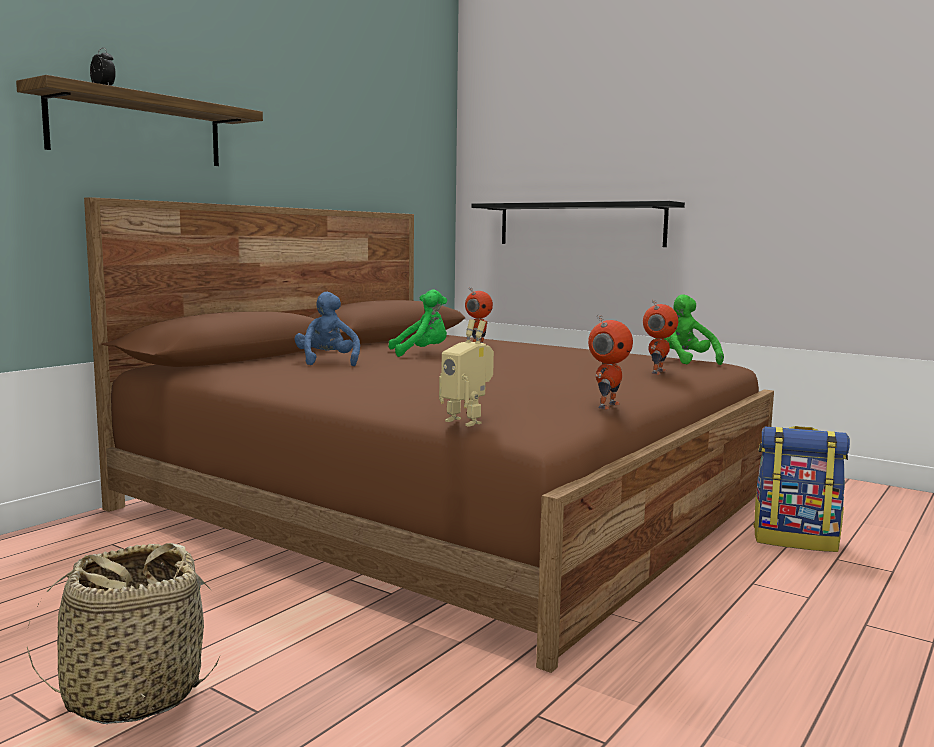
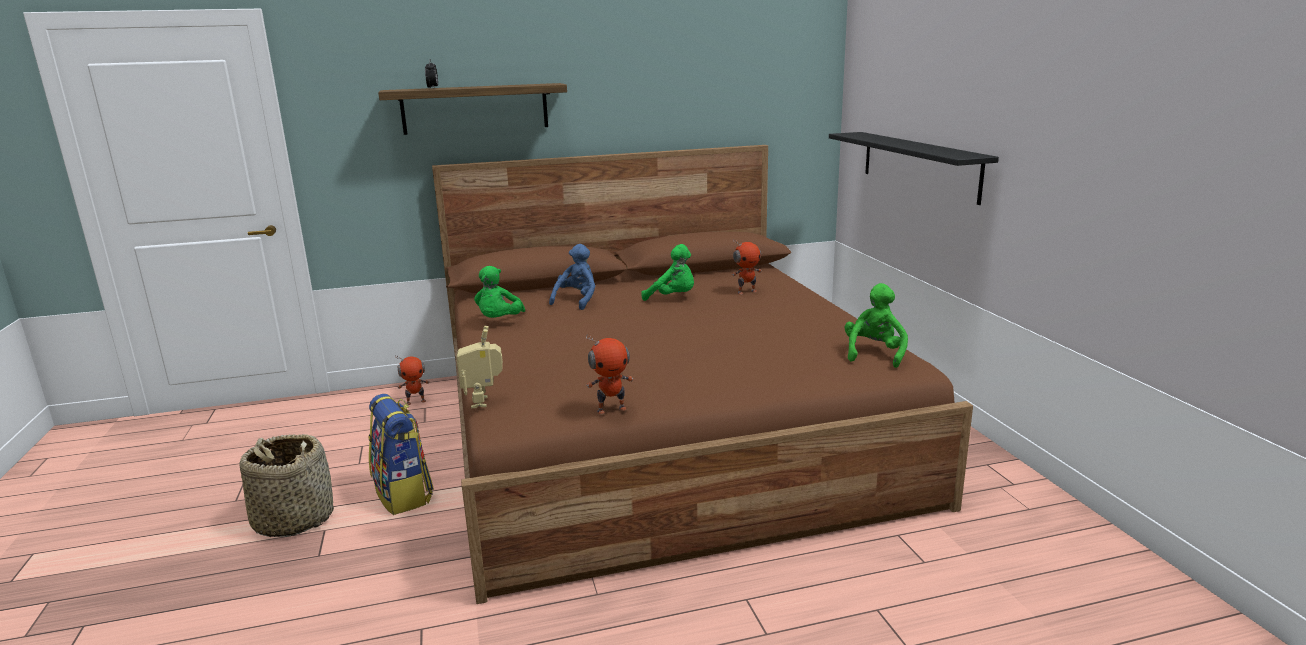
camera: 40 degrees right, 10 degrees up
(284, 380) = (499, 321): none -> green plush toy
(657, 372) = (785, 368): toy robot -> toy robot (416, 402)
(796, 540) = (878, 574): backpack -> backpack (404, 495)

